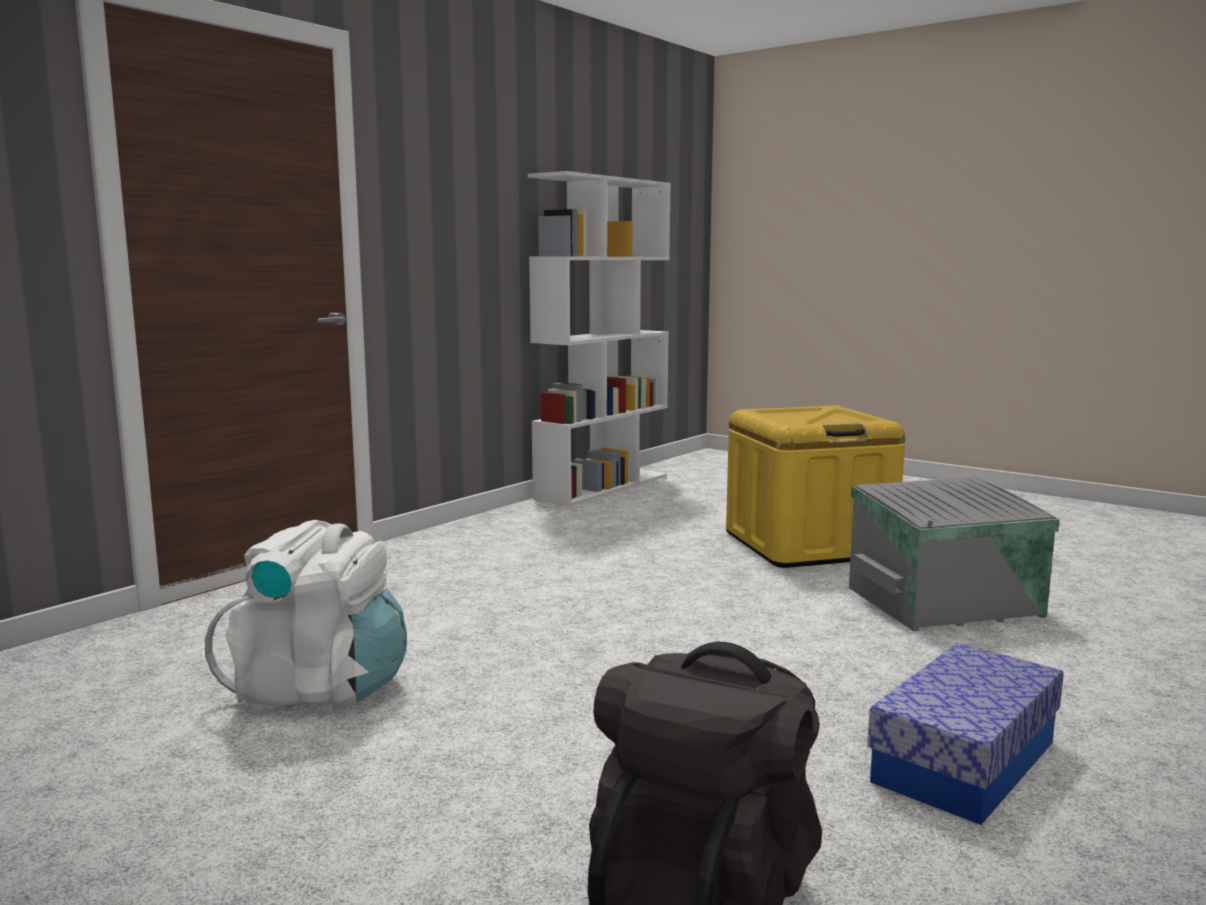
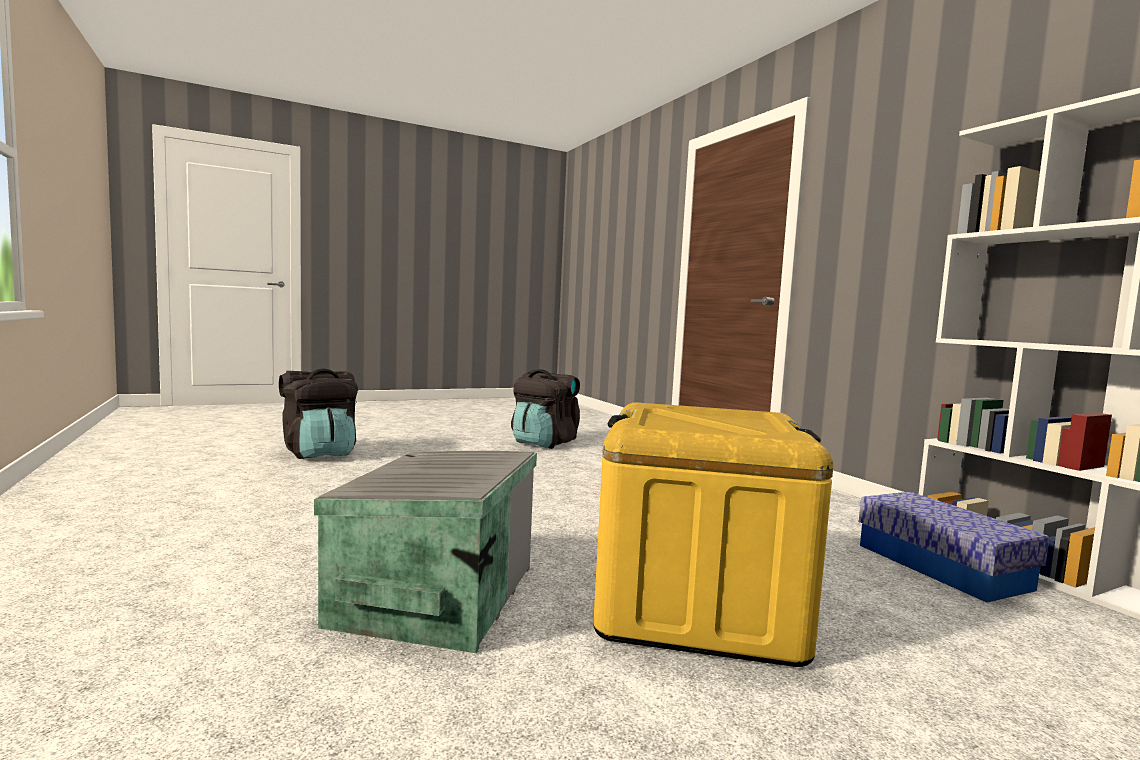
camera: 115 degrees right, 5 degrees down
(319, 688) = (544, 443): white backpack -> black backpack
(965, 762) = (275, 500): storage box -> storage box (941, 566)

